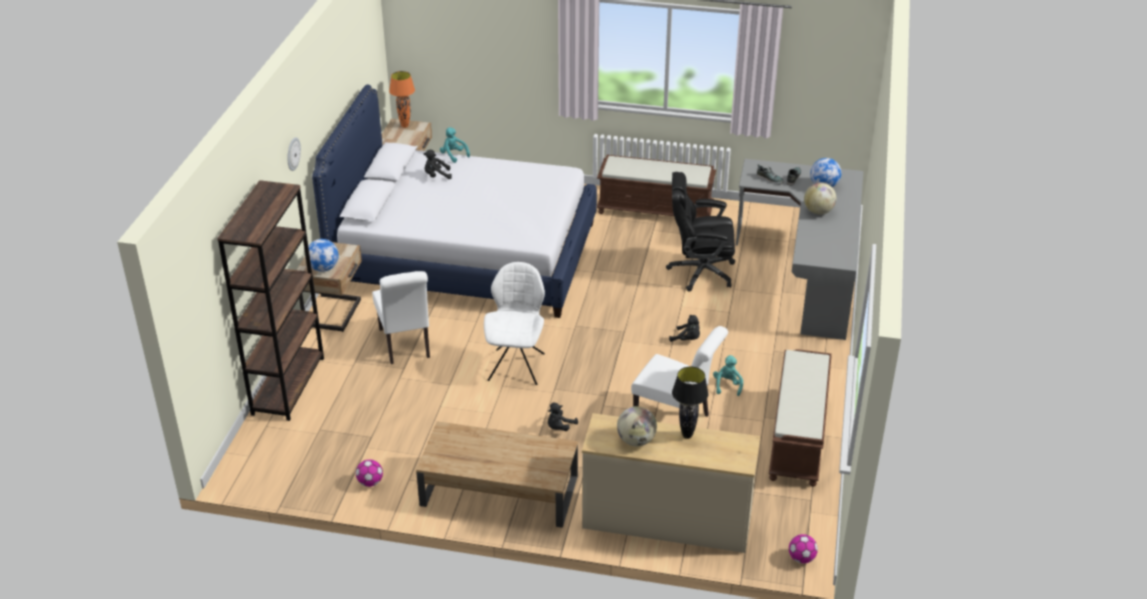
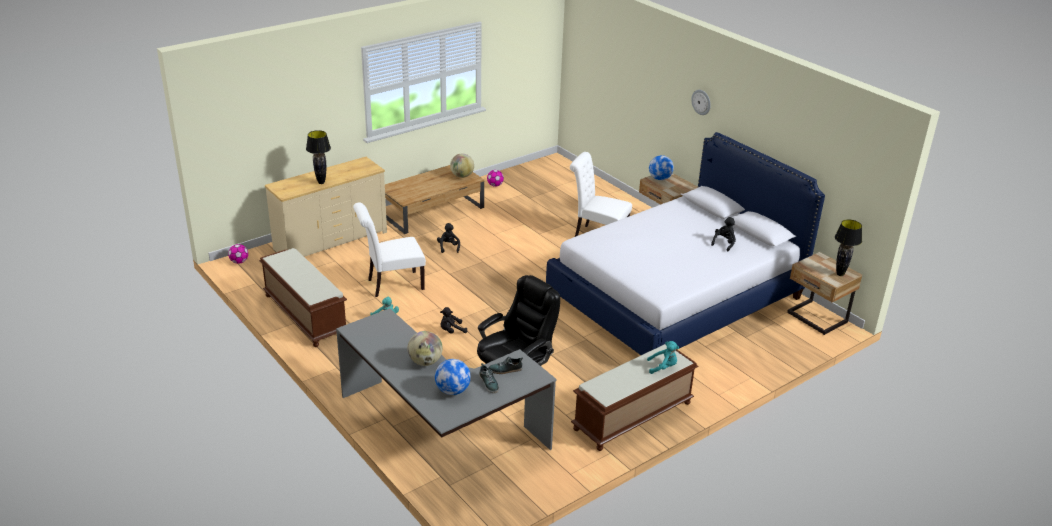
camera: 130 degrees right, 5 degrees down
(288, 386) = (608, 193): brown bookcase -> none
(405, 126) = (839, 274): orange table lamp -> black table lamp
(453, 155) = (749, 262): turquoise plush toy -> turquoise plush toy (663, 367)
(517, 365) = (523, 260): white chair -> none
(636, 441) = (344, 170): globe -> globe (462, 176)

